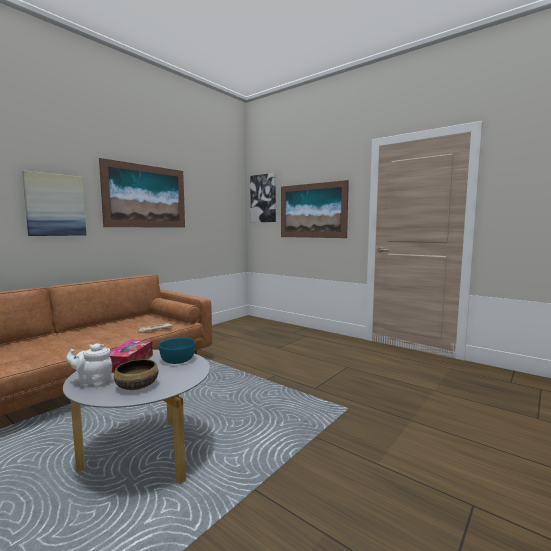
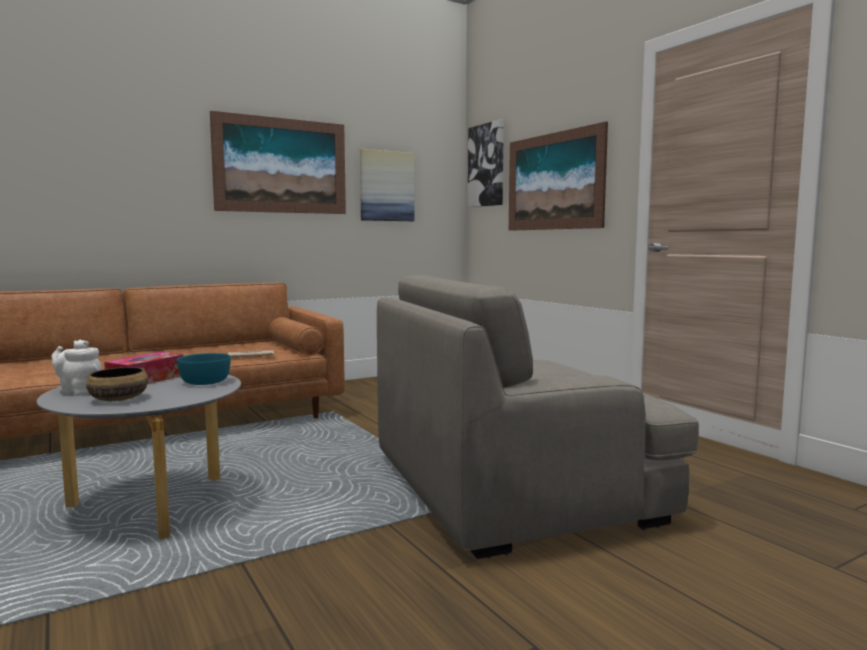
camera: 20 degrees right, 0 degrees up
(55, 205) = (147, 179): picture -> picture (386, 186)
(356, 396) = (513, 487): none -> grey armchair

